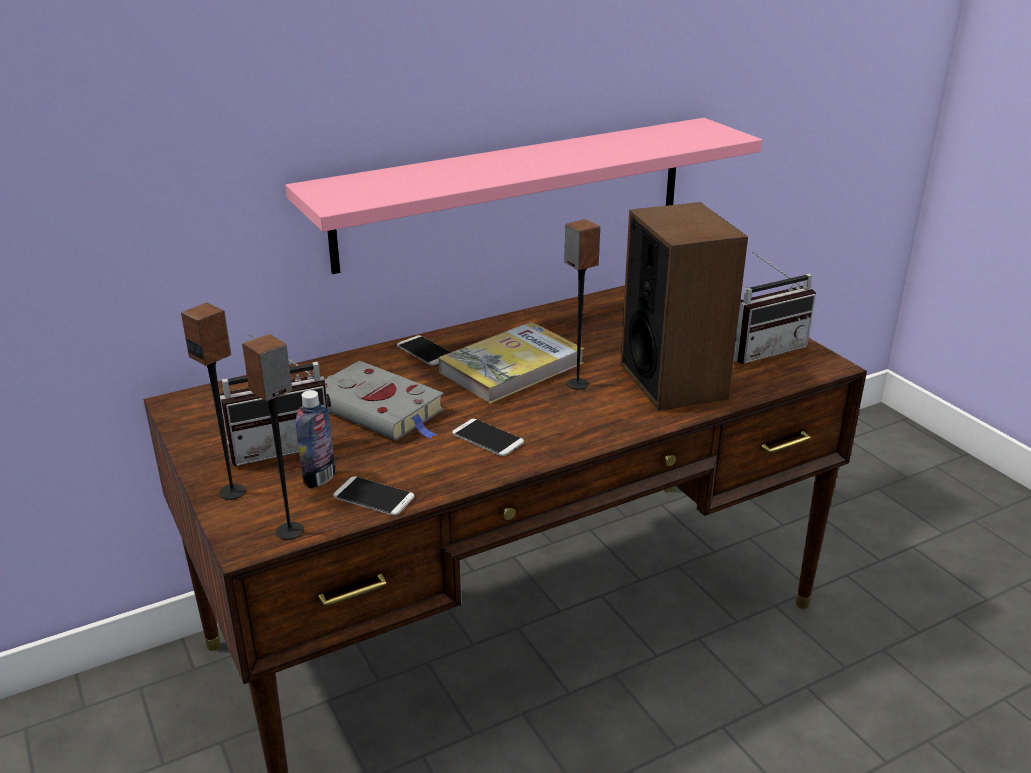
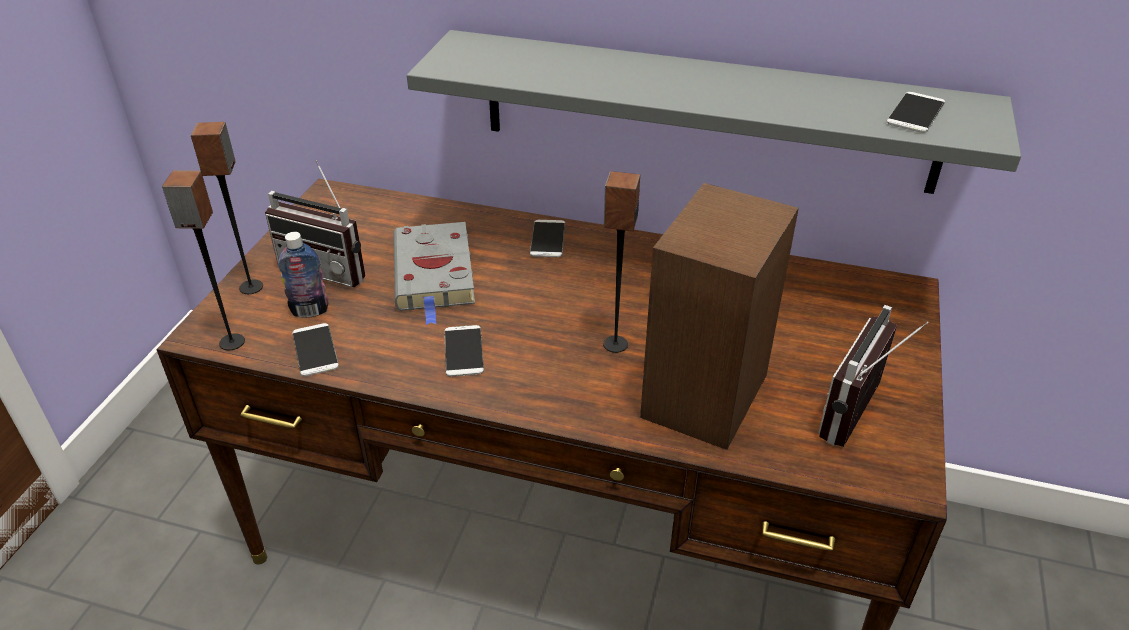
camera: 45 degrees right, 10 degrees up
(511, 367) = (588, 294): book -> none
(514, 192) = (706, 111): pink shelf -> grey shelf
(679, 137) = (915, 113): none -> phone
(763, 349) = (862, 417): radio -> radio turned 105 degrees clockwise

